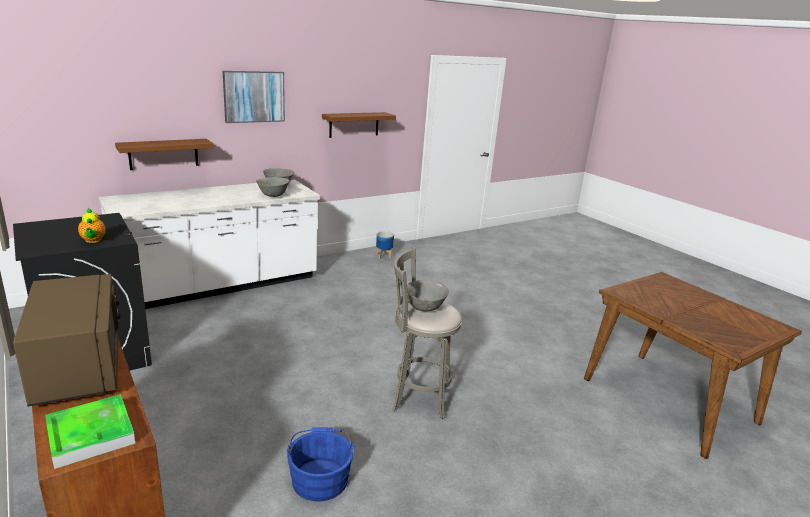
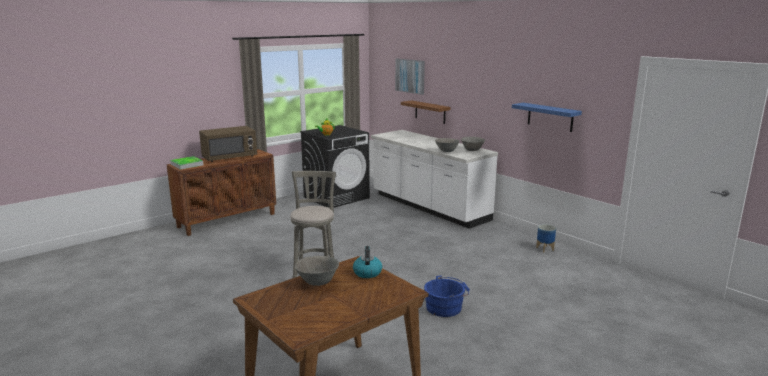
camera: 85 degrees right, 5 degrees down
(254, 96) = (478, 82): picture -> picture (410, 76)
(320, 477) = (240, 254): blue bucket -> blue bucket (446, 307)
(354, 124) = (550, 117): brown shelf -> blue shelf
(424, 308) = (313, 208): grey bowl -> grey bowl (317, 283)
(638, 289) = (367, 272): none -> kettle

